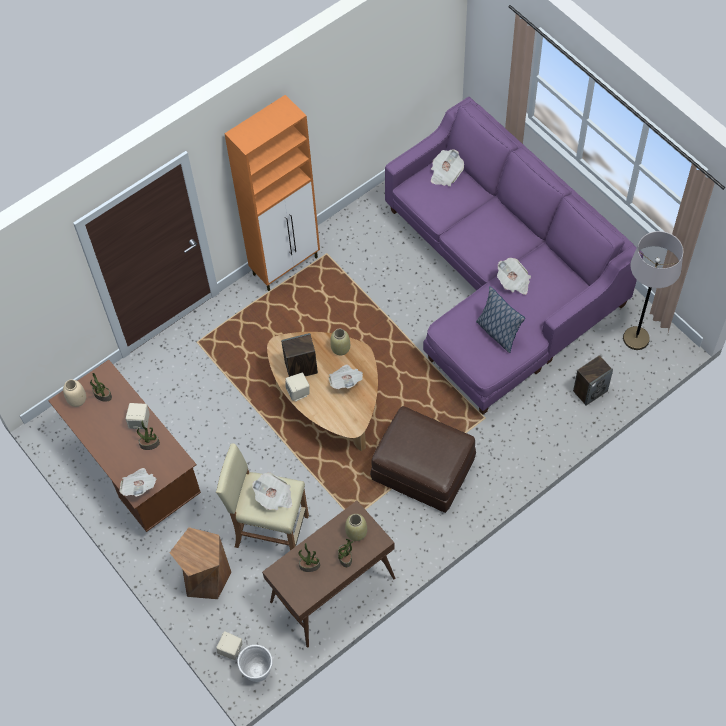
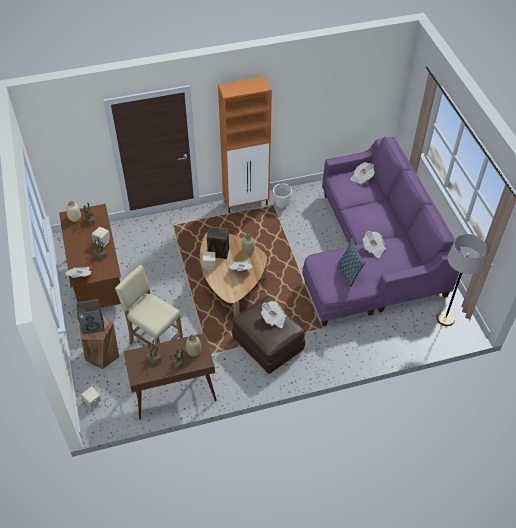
camera: 20 degrees right, 10 degrees down
(258, 672) = (101, 422): white planter -> white planter (281, 204)
(274, 497) = (156, 312): newspaper -> newspaper (273, 319)
(590, 391) = (400, 338): speaker -> speaker (93, 326)

